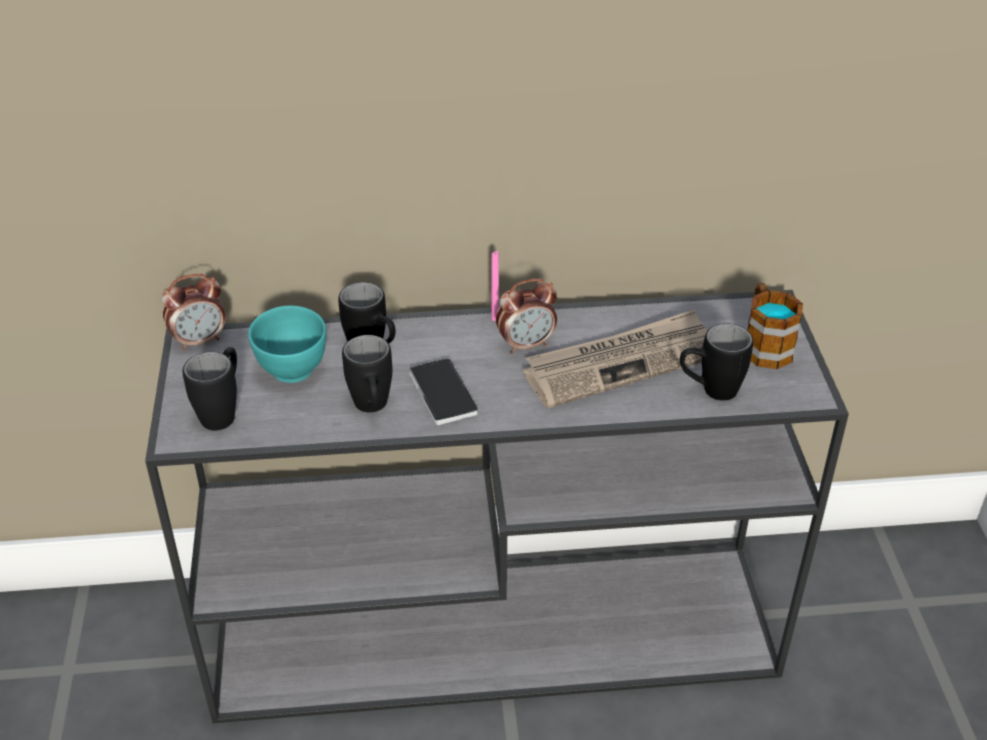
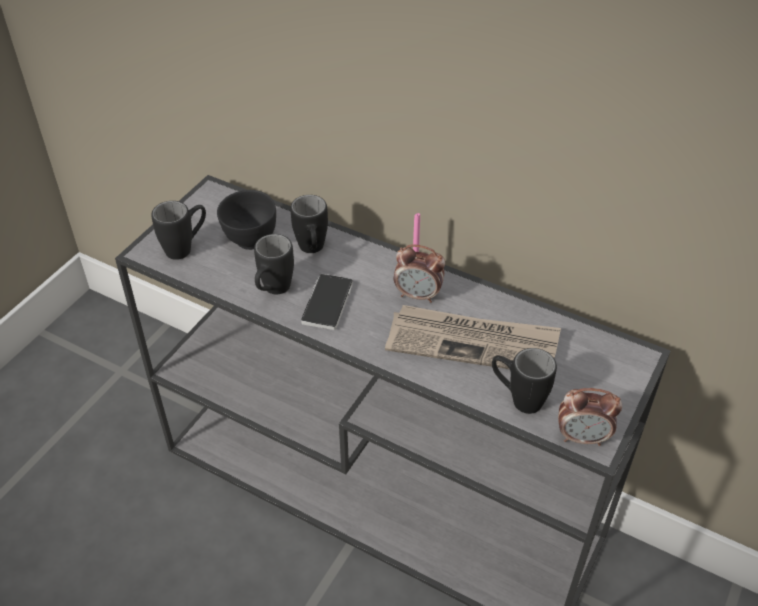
camera: 35 degrees right, 5 degrees up
(200, 340) = (217, 193): alarm clock -> alarm clock (582, 437)
(292, 372) = (250, 240): turquoise bowl -> black bowl
(764, 344) = (600, 384): mug -> none

